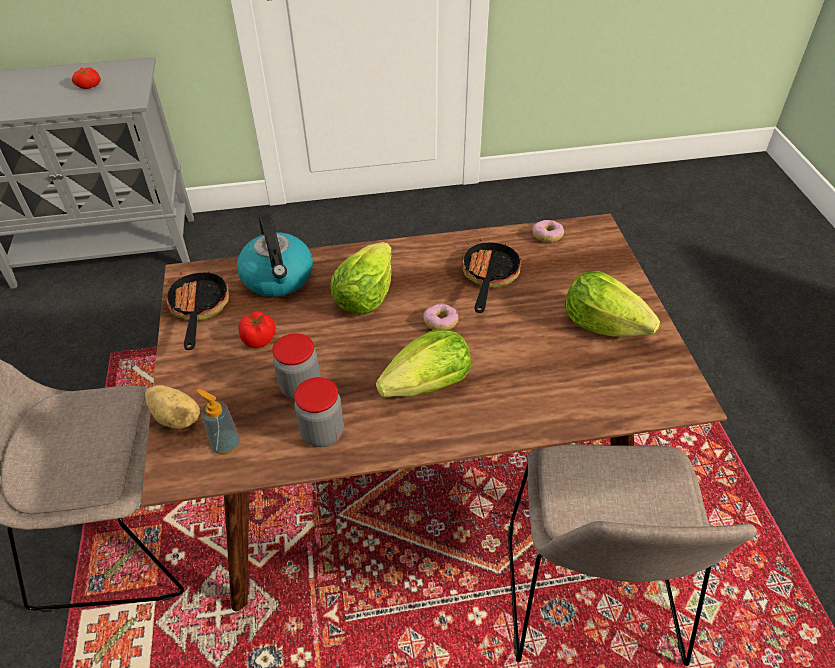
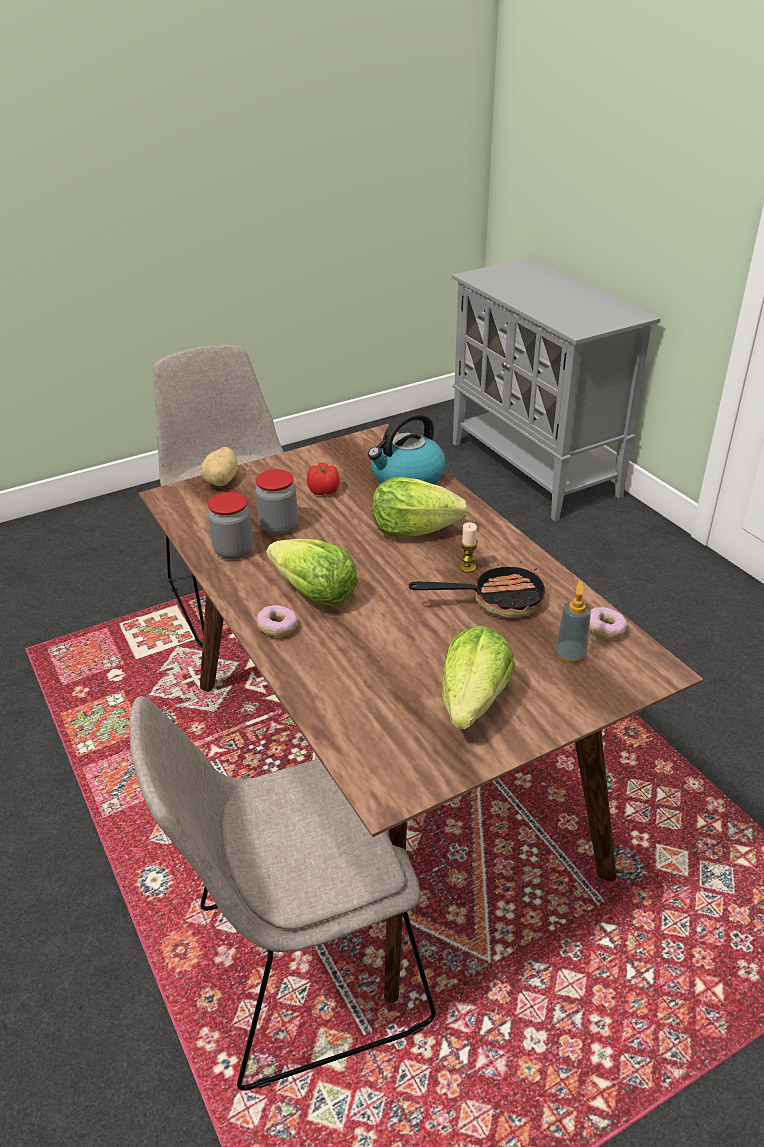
camera: 70 degrees right, 10 degrees down
(89, 85) = (579, 308): tomato -> none
(199, 310) = (342, 454): frying pan -> none
(225, 444) = (204, 509): soap dispenser -> soap dispenser (570, 654)
(438, 280) = (467, 567): none -> candle
(440, 323) = (404, 583): donut -> donut (278, 628)

